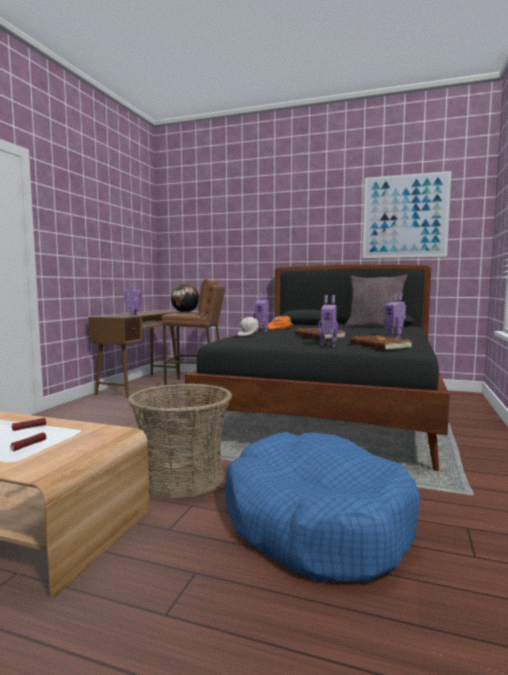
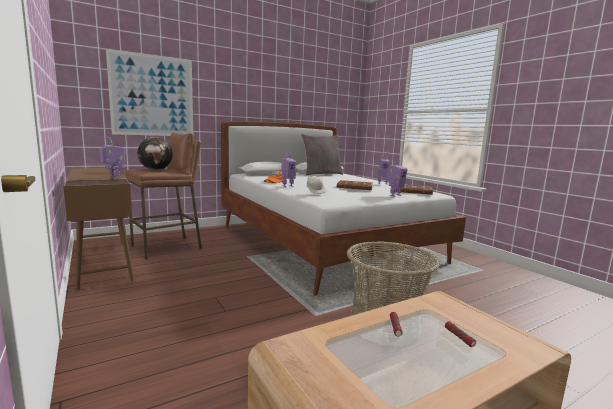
camera: 50 degrees left, 5 degrees up
(314, 522) = (489, 312): blue dog bed -> none
(331, 411) = (324, 243): black bed -> white bed
(405, 216) = (318, 88): picture -> picture (152, 96)

